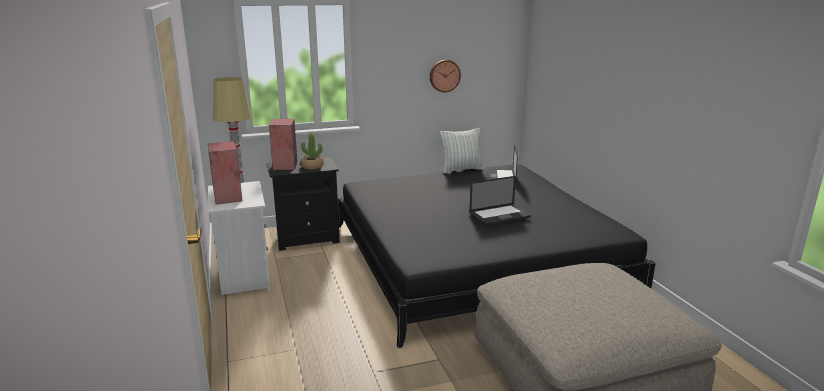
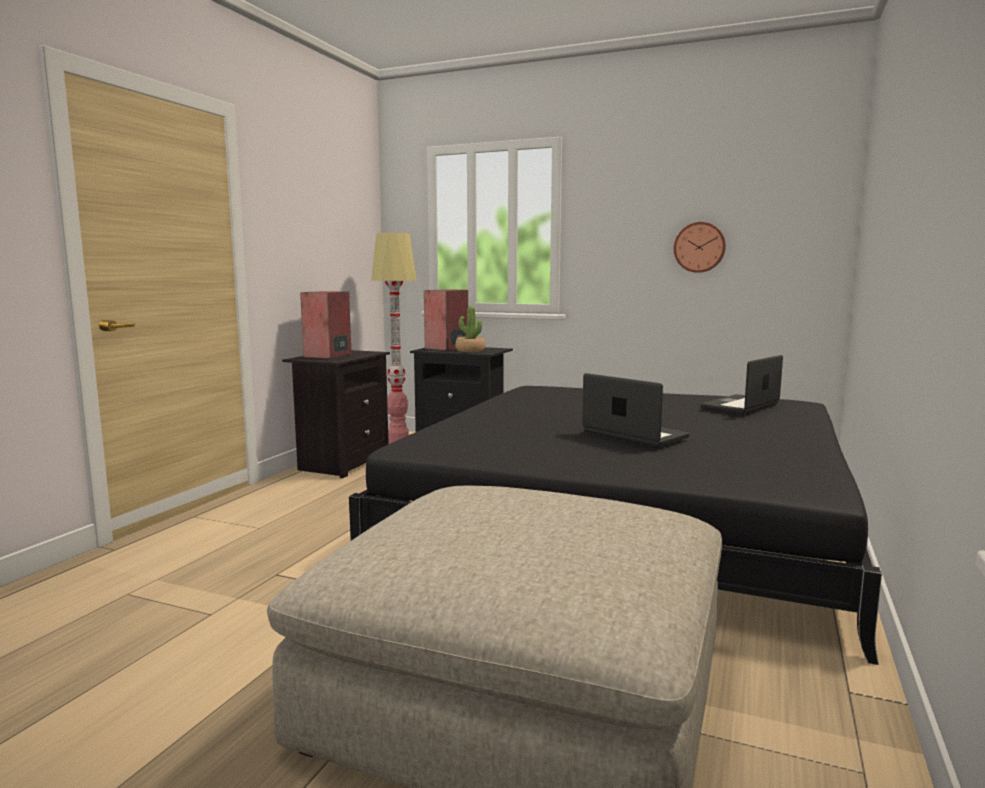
camera: 40 degrees right, 10 degrees down
(244, 277) = (342, 463): white nightstand -> black nightstand
(461, 169) = (702, 394): pillow -> none
(500, 216) = (634, 434): laptop -> laptop turned 150 degrees counterclockwise

